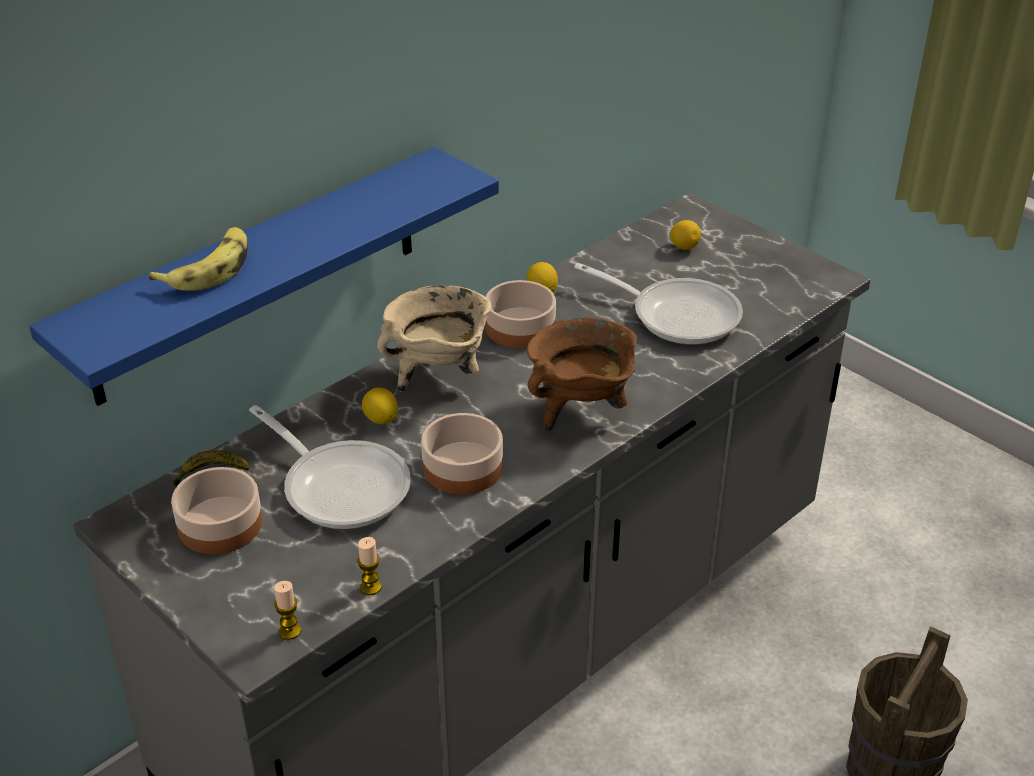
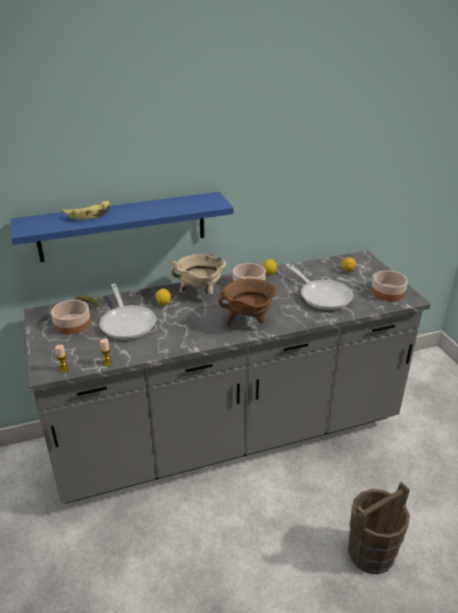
camera: 25 degrees right, 5 degrees down
(462, 468) = (180, 330): bowl -> bowl (387, 292)

